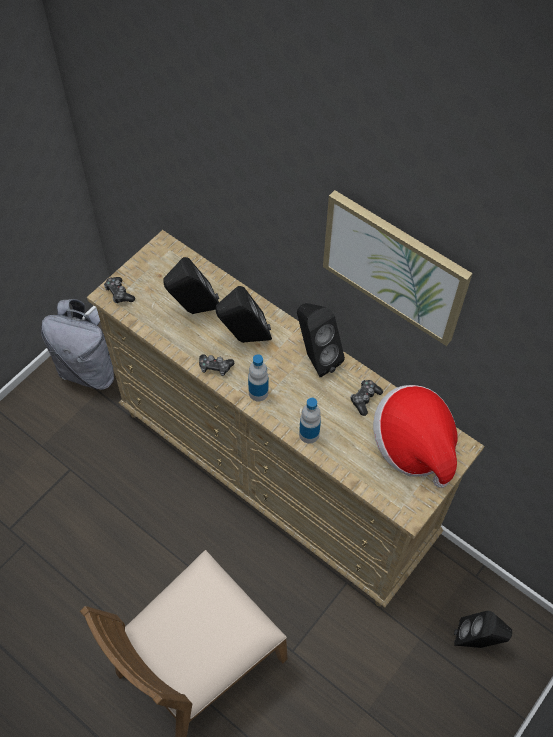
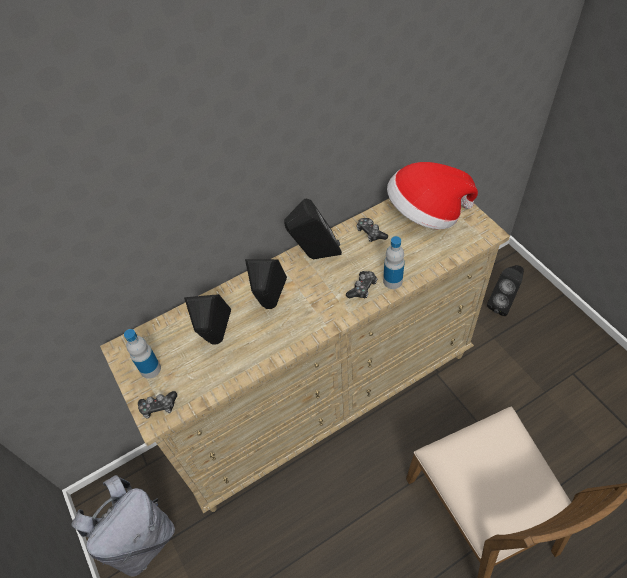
camera: 65 degrees left, 5 degrees down
(215, 367) = (292, 337): game controller -> game controller (362, 288)
(258, 392) = (334, 309): bottle -> bottle (150, 369)
(394, 266) = (333, 94): picture -> none

